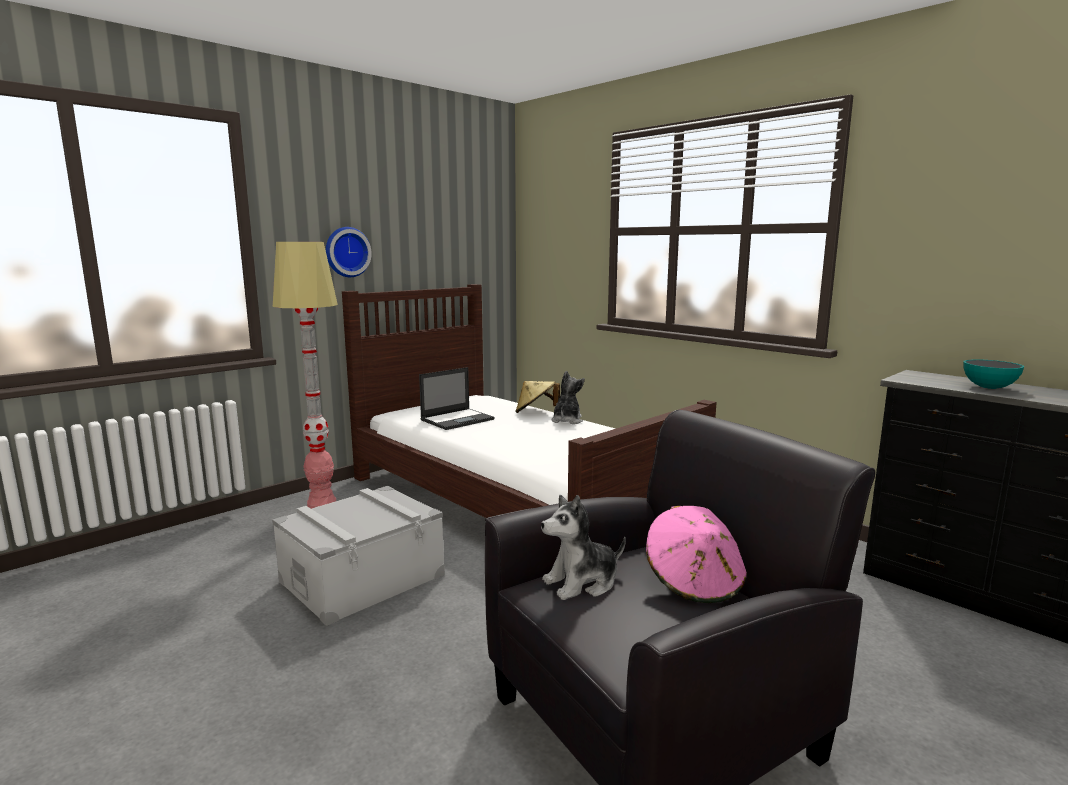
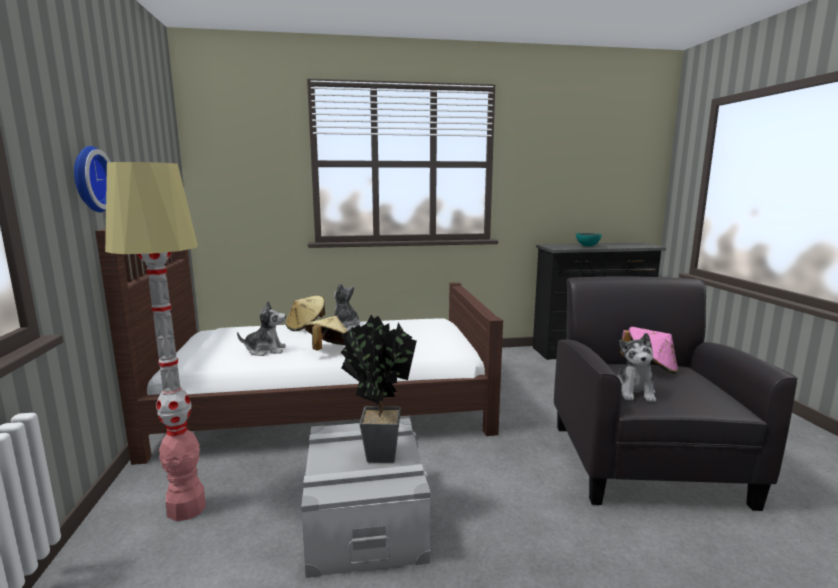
camera: 55 degrees left, 0 degrees up
(365, 518) = (376, 453): none -> potted plant
(458, 419) = (265, 350): laptop -> plush toy
(490, 434) = (329, 350): none -> beige hat

